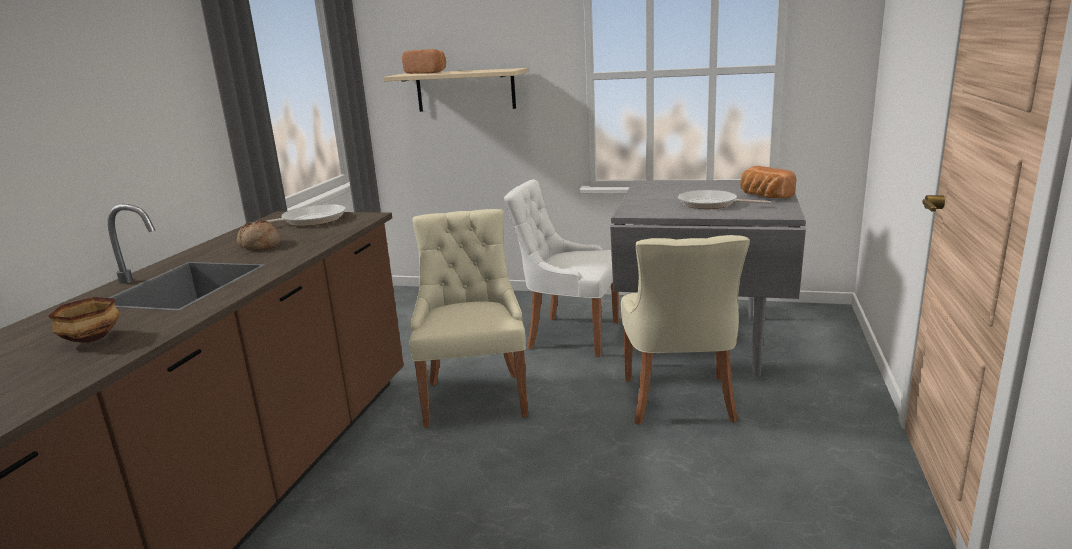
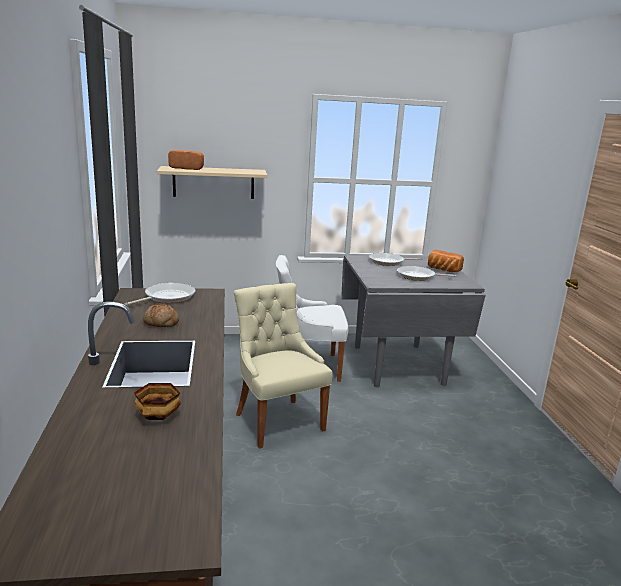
camera: 25 degrees left, 0 degrees up
(679, 402) = (413, 408): beige chair -> none
(688, 187) = (388, 262): none -> frying pan

